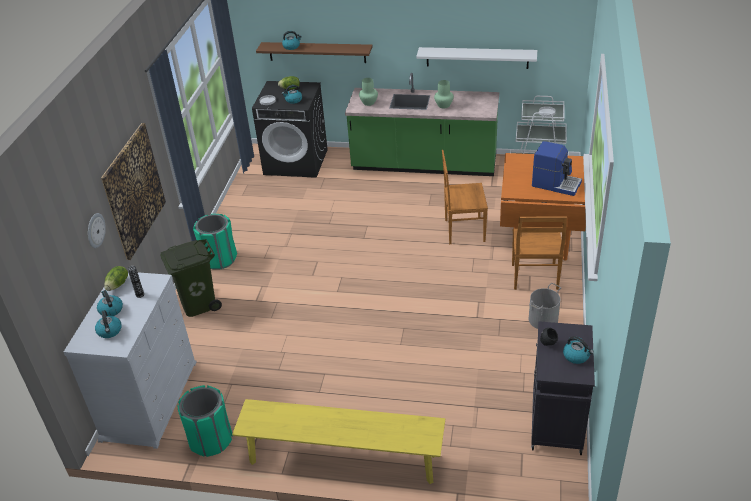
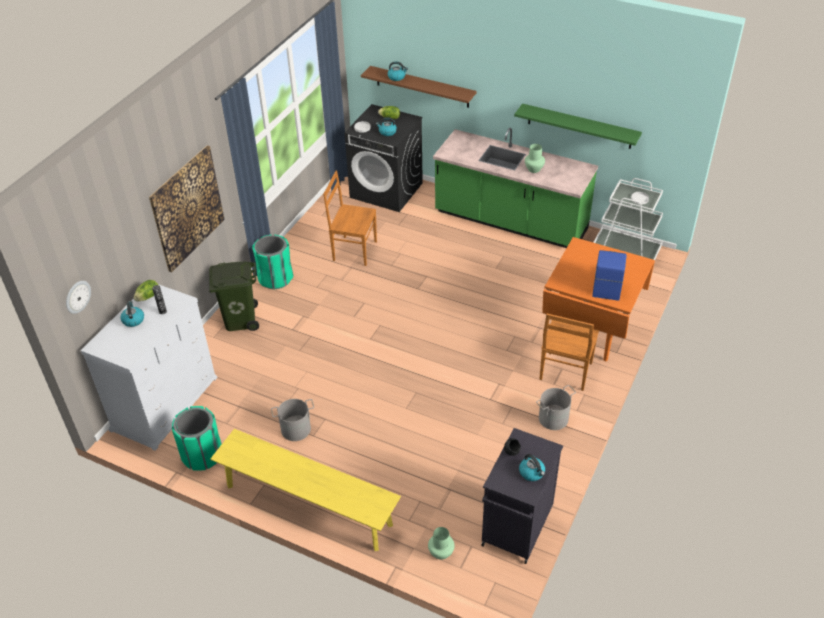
camera: 15 degrees right, 5 degrees up
(95, 230) = (135, 244): wall clock -> wall clock (77, 296)
(110, 331) = (125, 341): kettle -> none
(299, 391) = (296, 429): none -> grey bucket
(368, 103) = (460, 150): green vase -> green vase (441, 553)
(463, 230) = (517, 304): brown chair -> brown chair (353, 250)
(477, 58) = (579, 126): white shelf -> green shelf
(556, 184) = (606, 284): coffee machine -> coffee machine turned 120 degrees counterclockwise

